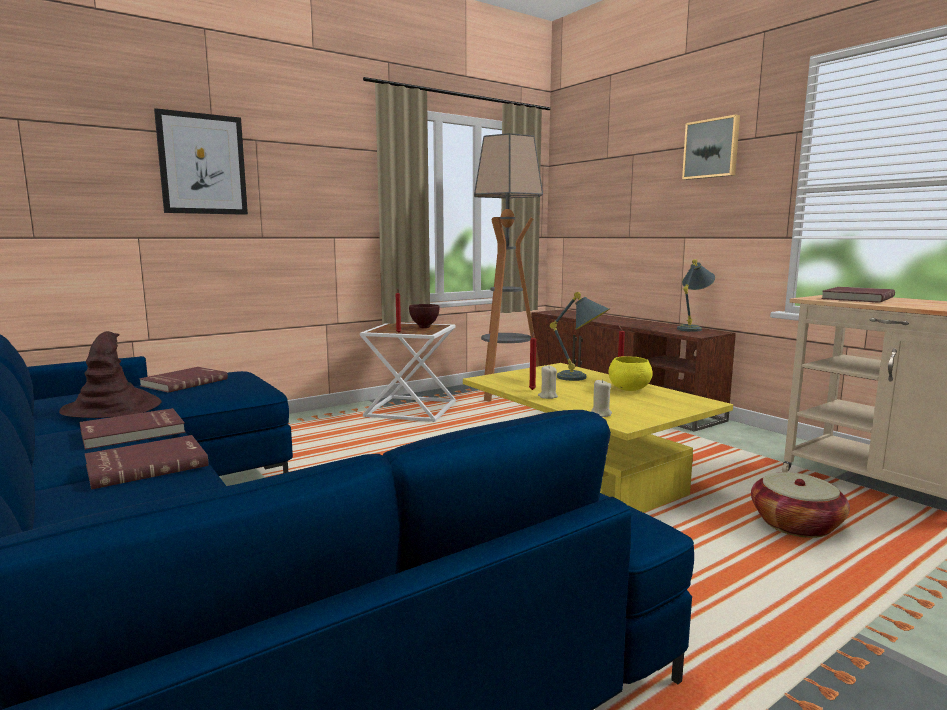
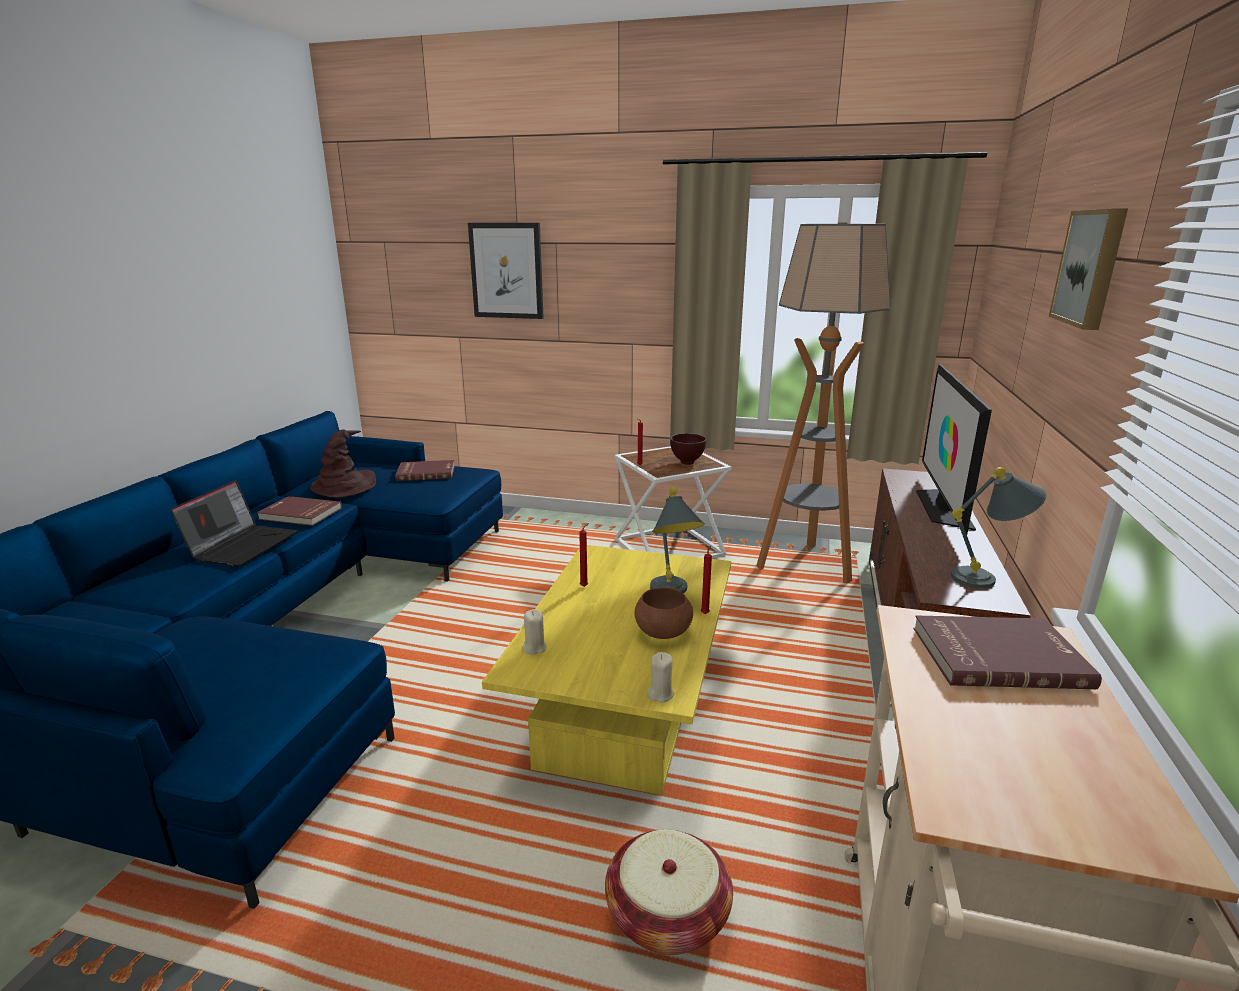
camera: 50 degrees right, 10 degrees up
(146, 465) = (242, 545): red book -> laptop
(547, 396) = (568, 602): beige candle -> beige candle (660, 694)
(602, 317) = (942, 507): none -> television
(628, 389) = (662, 633): yellow bowl -> brown bowl

